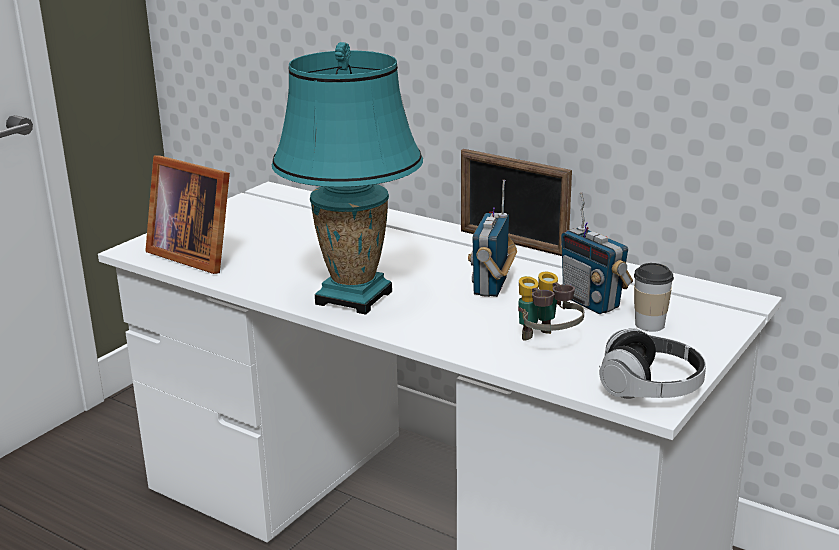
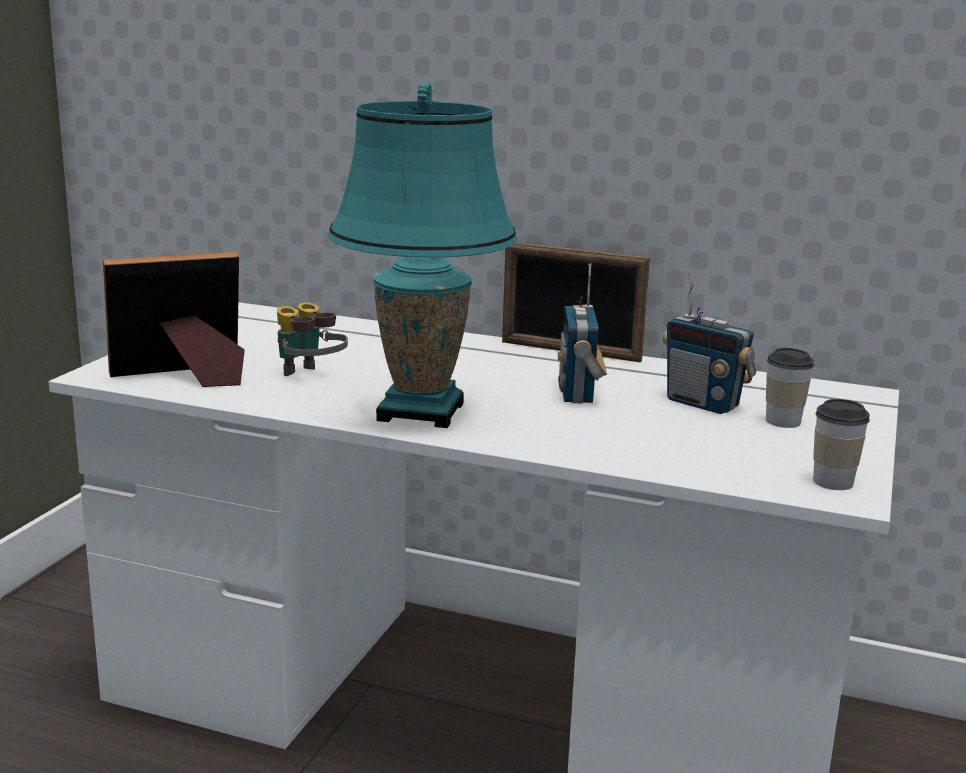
camera: 15 degrees left, 5 degrees down
(194, 255) = (184, 377): picture frame -> picture frame turned 135 degrees clockwise
(546, 343) = (682, 445): binoculars -> binoculars (309, 377)
(650, 388) = (833, 482): headphones -> cup

